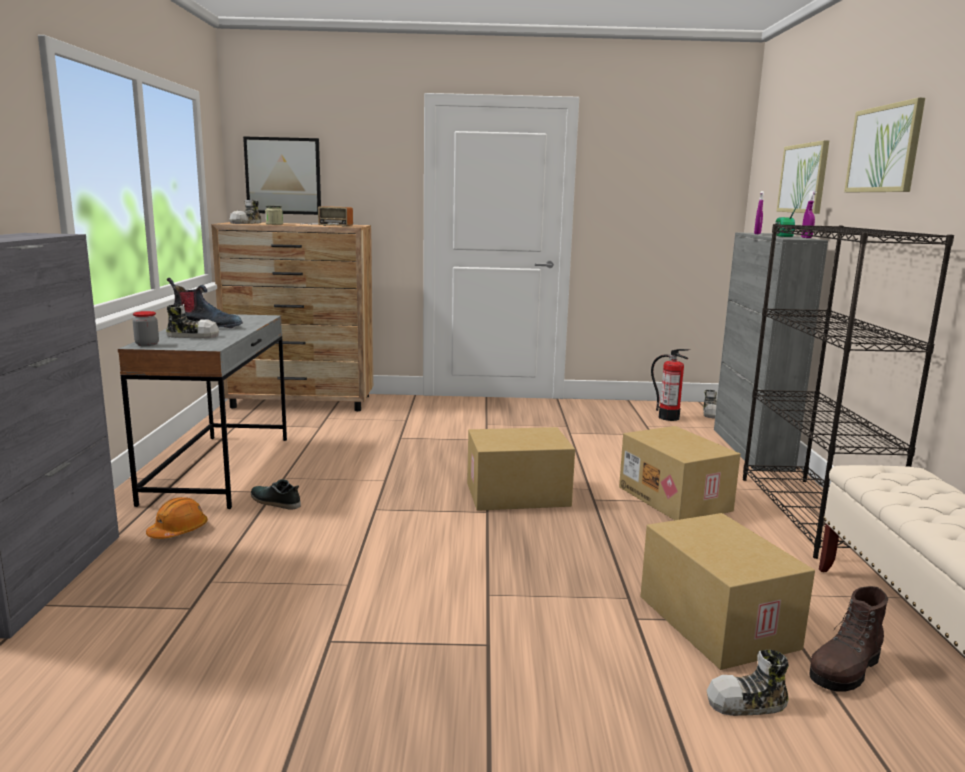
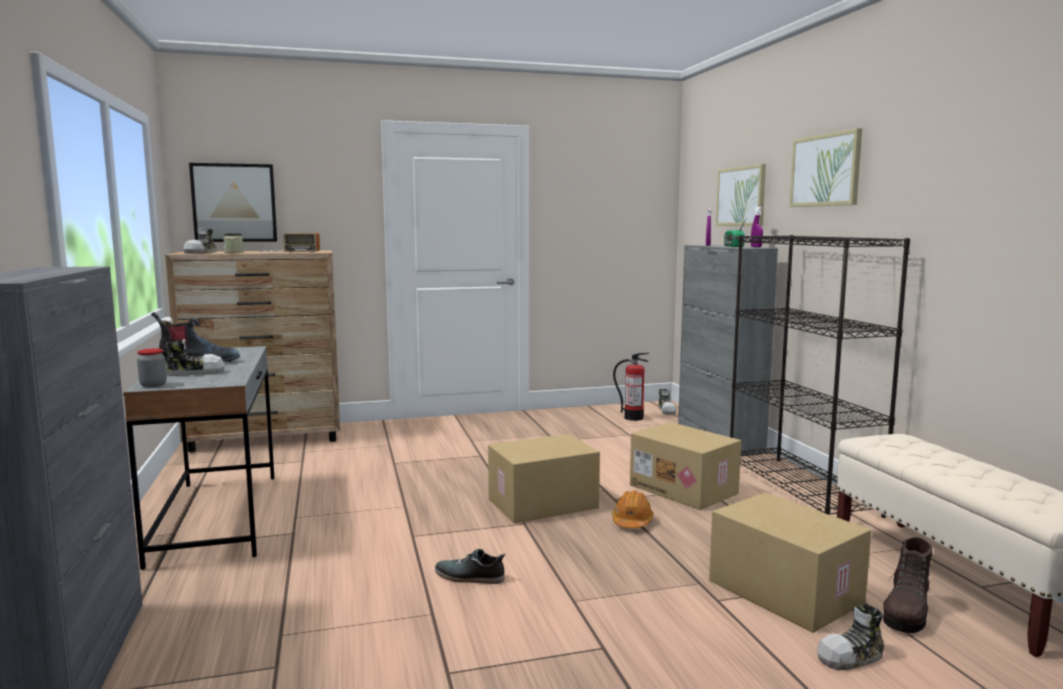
camera: 15 degrees left, 5 degrees down
(178, 531) = (210, 588): orange hard hat -> orange hard hat (632, 522)
(275, 501) = (301, 542): shoe -> shoe (469, 577)

